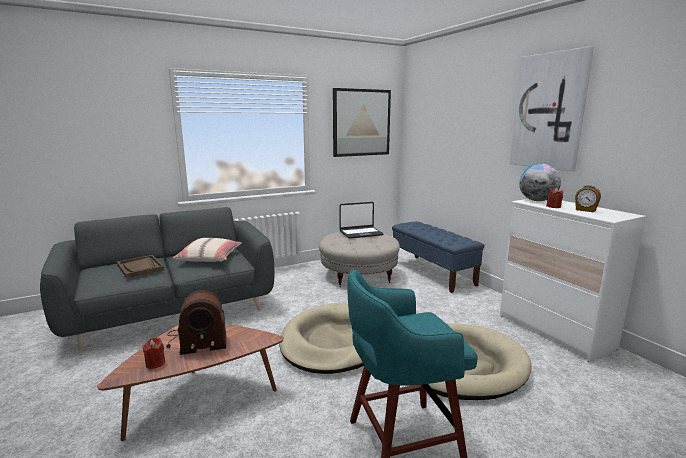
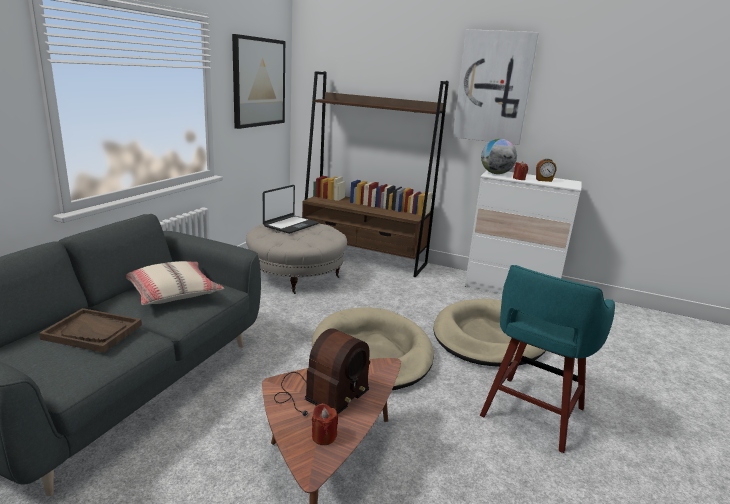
camera: 40 degrees left, 5 degrees up
(432, 273) = (363, 258): blue bench -> brown bookcase

